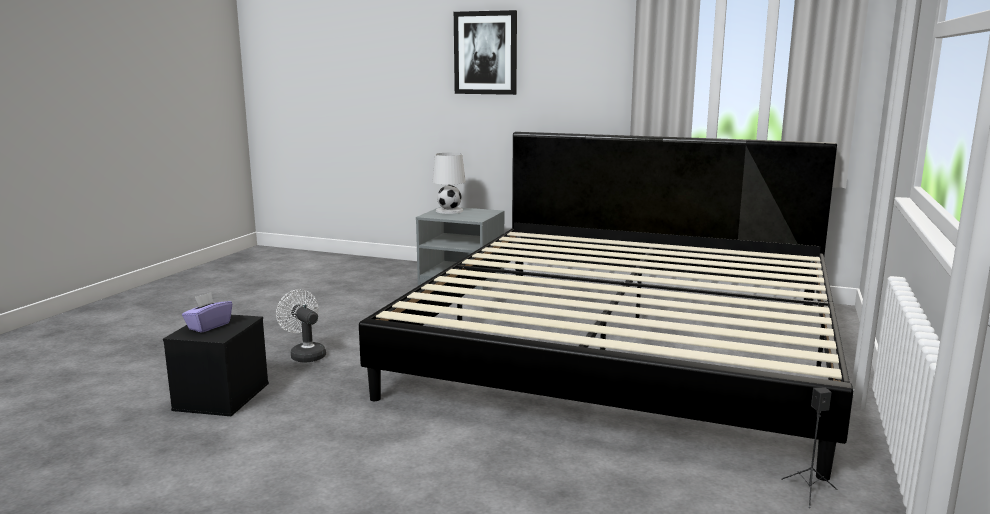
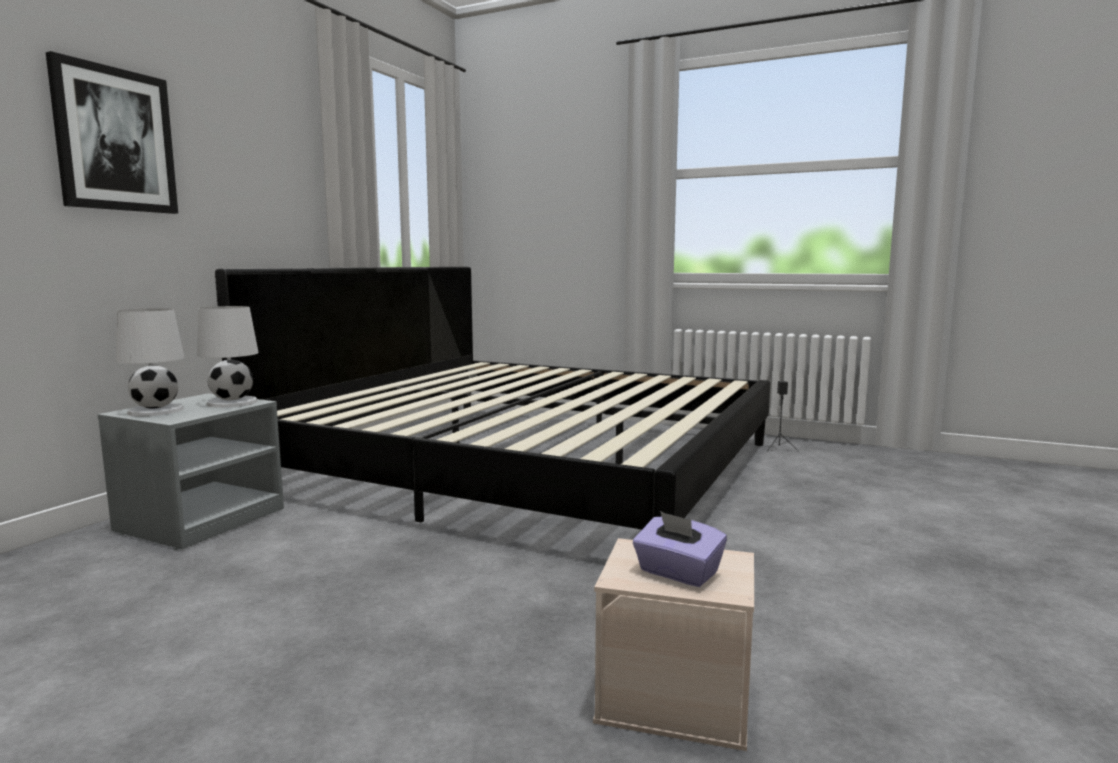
camera: 85 degrees left, 5 degrees down
(222, 397) = (677, 697): black storage box -> beige storage box
(305, 355) = (491, 633): white fan -> none
(474, 217) = (232, 402): none -> white table lamp

